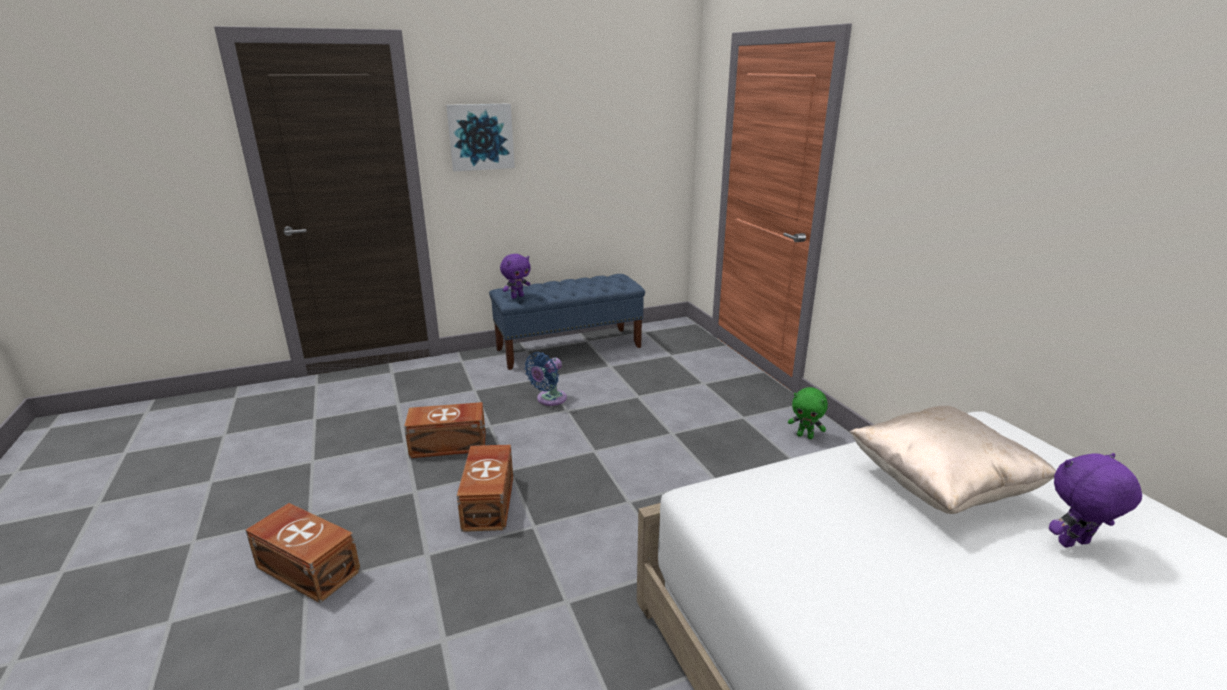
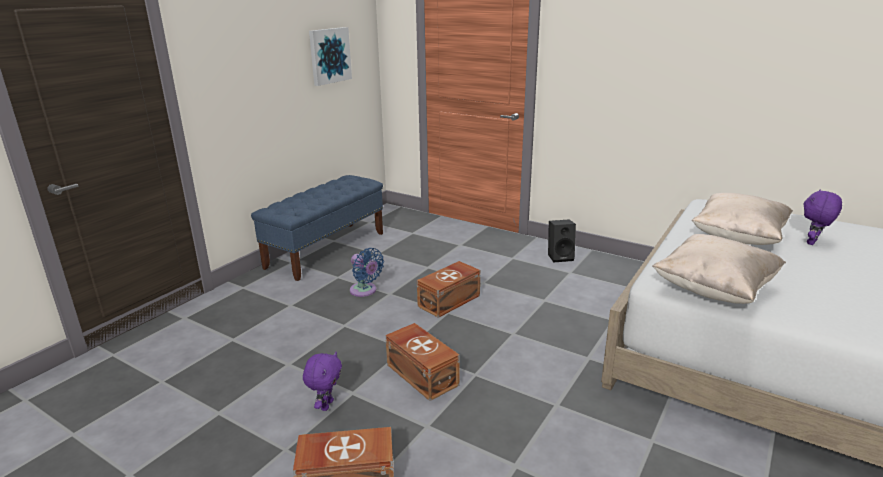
camera: 35 degrees left, 0 degrees up
(449, 445) = (331, 351): brown storage box -> brown storage box (450, 301)
(481, 137) = (228, 63): picture -> picture (329, 55)
(517, 296) = (291, 211): purple plush toy -> purple plush toy (326, 405)
(549, 399) = (365, 291): blue fan -> blue fan turned 45 degrees counterclockwise
(758, 540) = (714, 290): none -> beige pillow
(805, 436) = (560, 257): green plush toy -> black speaker

